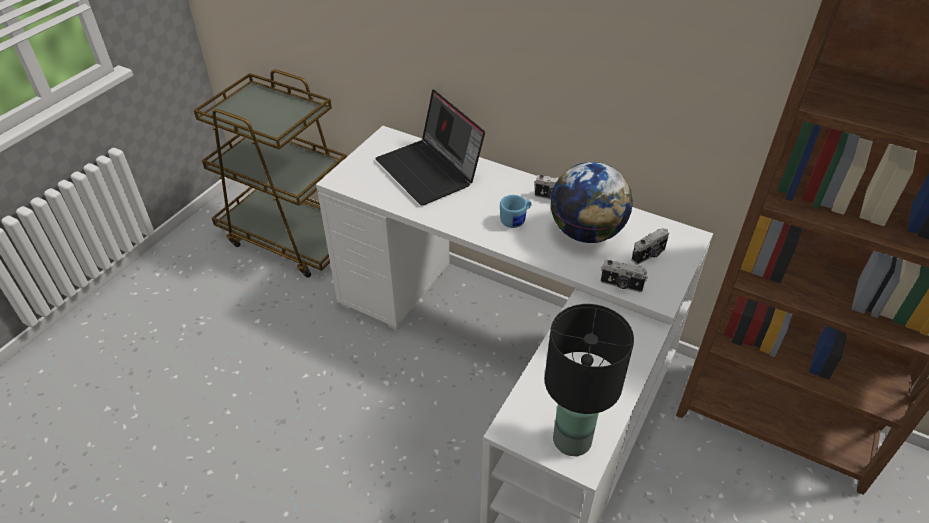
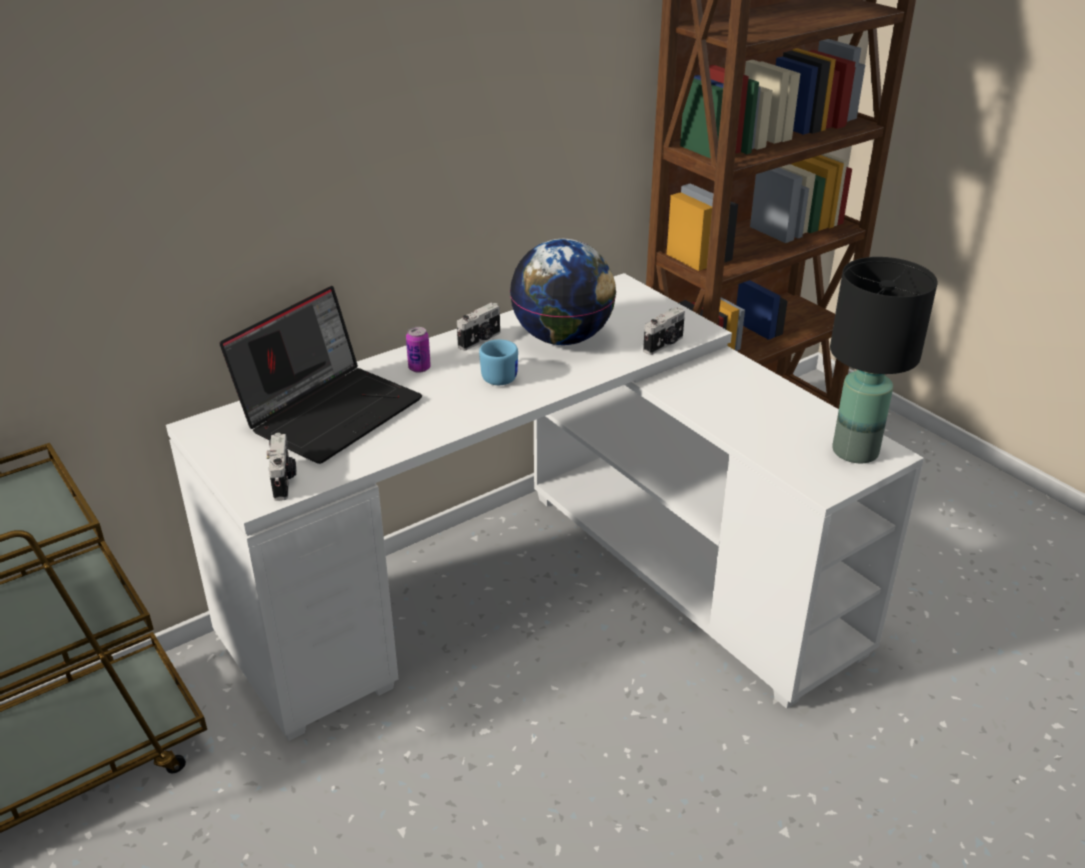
camera: 65 degrees left, 10 degrees down
(430, 171) = (331, 411): laptop -> laptop turned 45 degrees counterclockwise
(499, 185) = (419, 368): none -> can
(649, 255) = (630, 315): camera -> camera (284, 481)

